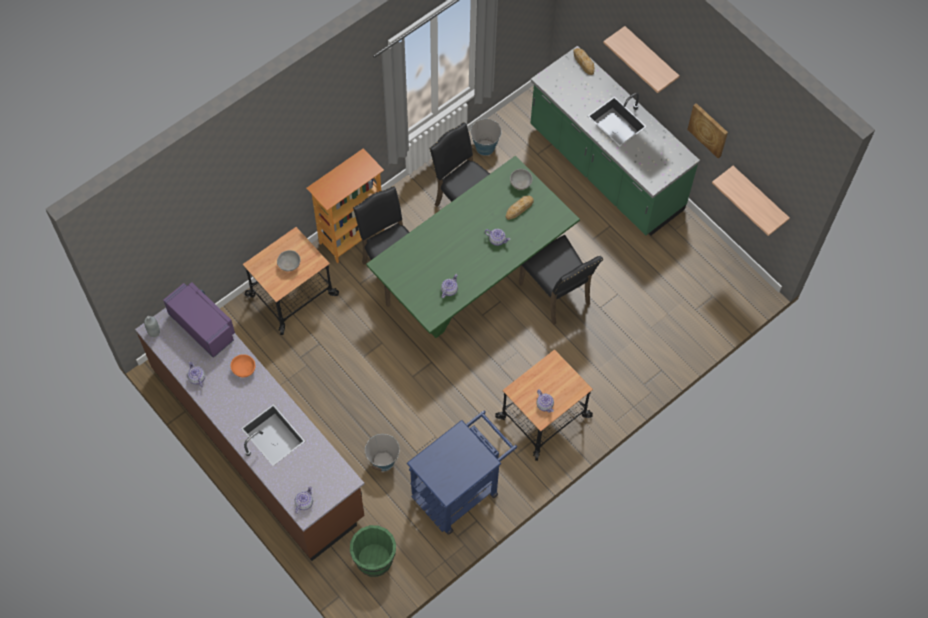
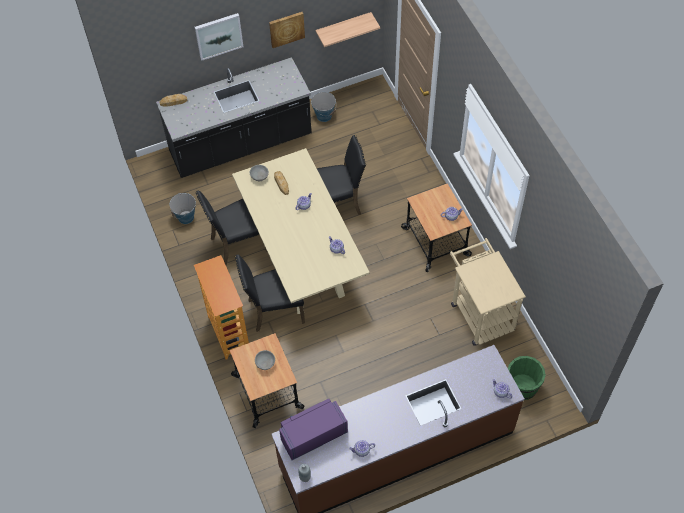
camera: 70 degrees left, 5 degrees down
(244, 369) = (365, 411): orange bowl -> none
(383, 461) = (440, 360): bucket -> bucket (324, 115)
(460, 489) = (479, 312): blue cart -> beige cart
(472, 278) = (301, 257): green dining table -> beige dining table
(605, 169) = (240, 145): green counter -> black counter
(650, 58) = (218, 36): shelf -> picture

